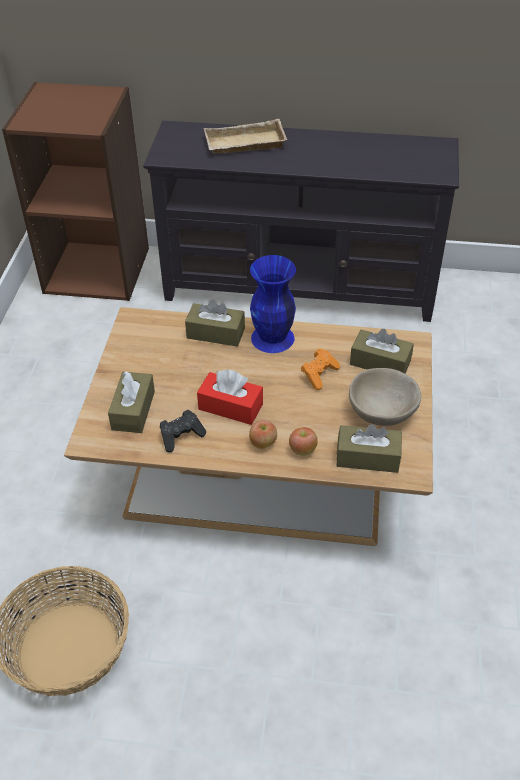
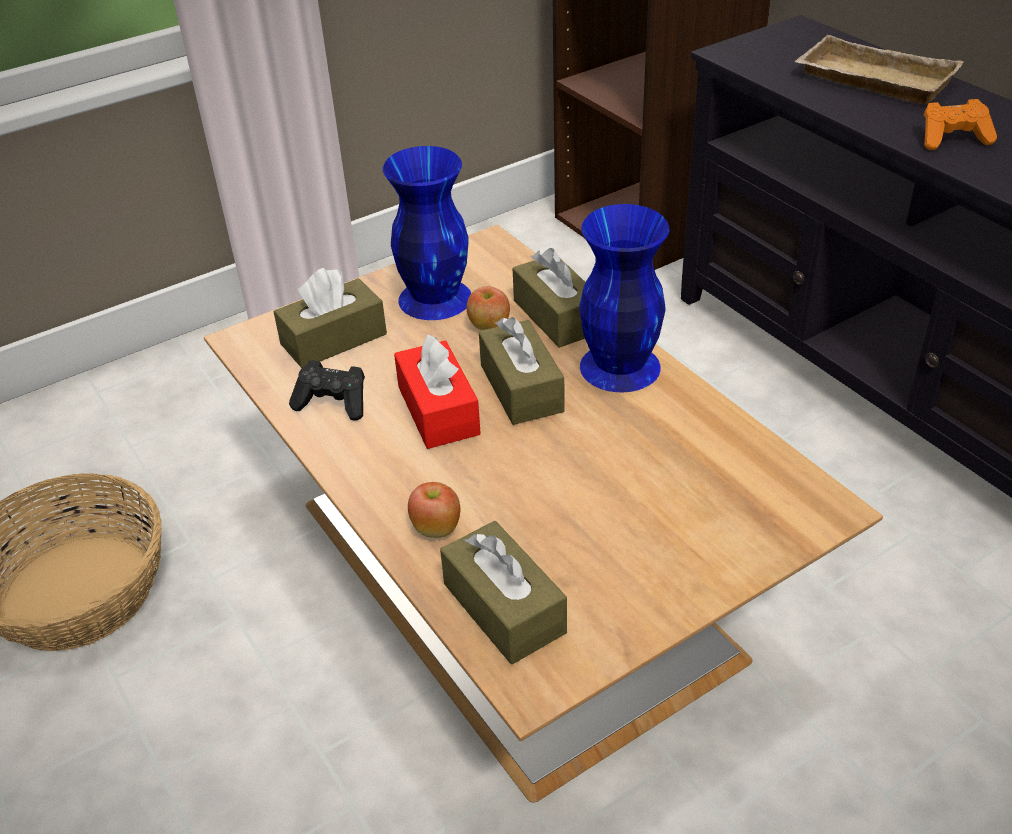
camera: 50 degrees right, 5 degrees down
(148, 360) = (433, 298): none -> blue vase
(263, 444) = (404, 482): apple -> apple (489, 327)
(319, 374) = (610, 452): orange game controller -> orange game controller (953, 139)
(380, 362) = (726, 499): brown tissue box -> brown tissue box (521, 388)
(381, 413) = (618, 567): beige bowl -> none

